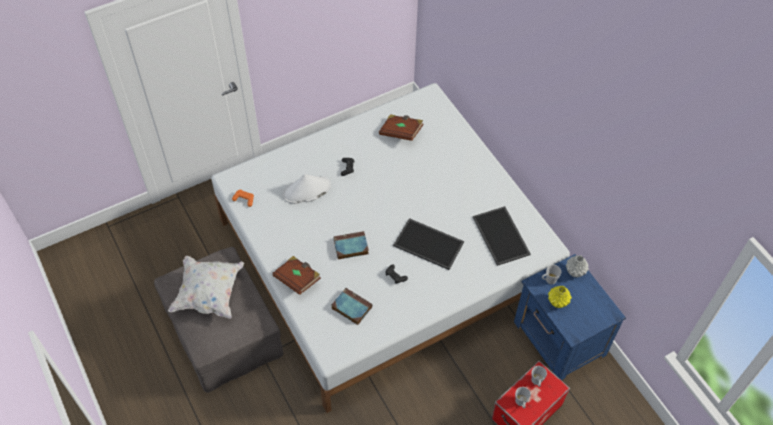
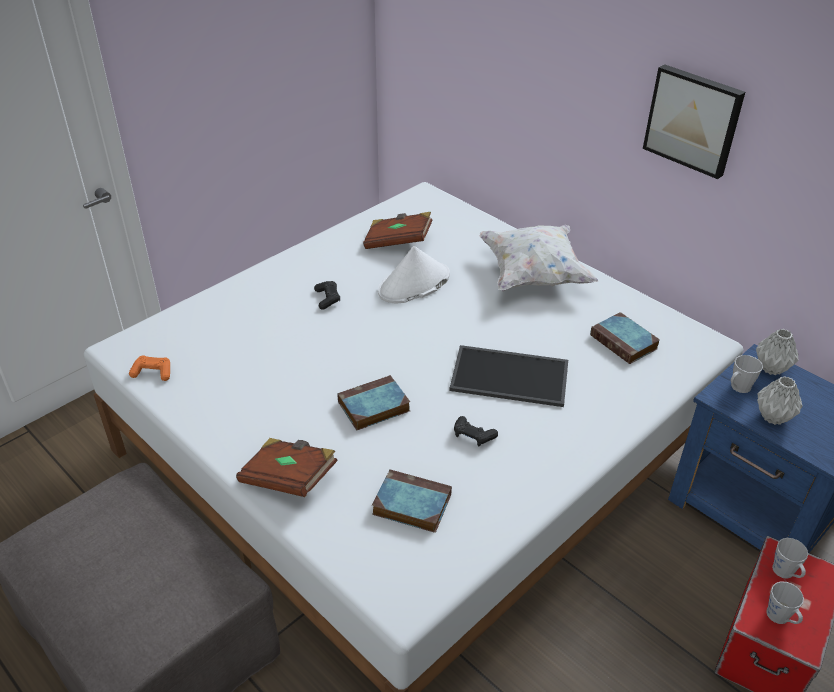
camera: 15 degrees left, 15 degrees down
(209, 293) = (108, 550): white pillow -> white pillow (533, 275)
(306, 190) = (266, 340): white hat -> white hat (414, 284)
(502, 236) = (625, 342): tray -> book
(556, 131) = (693, 120): none -> picture
(557, 302) = (773, 417): yellow vase -> grey vase

